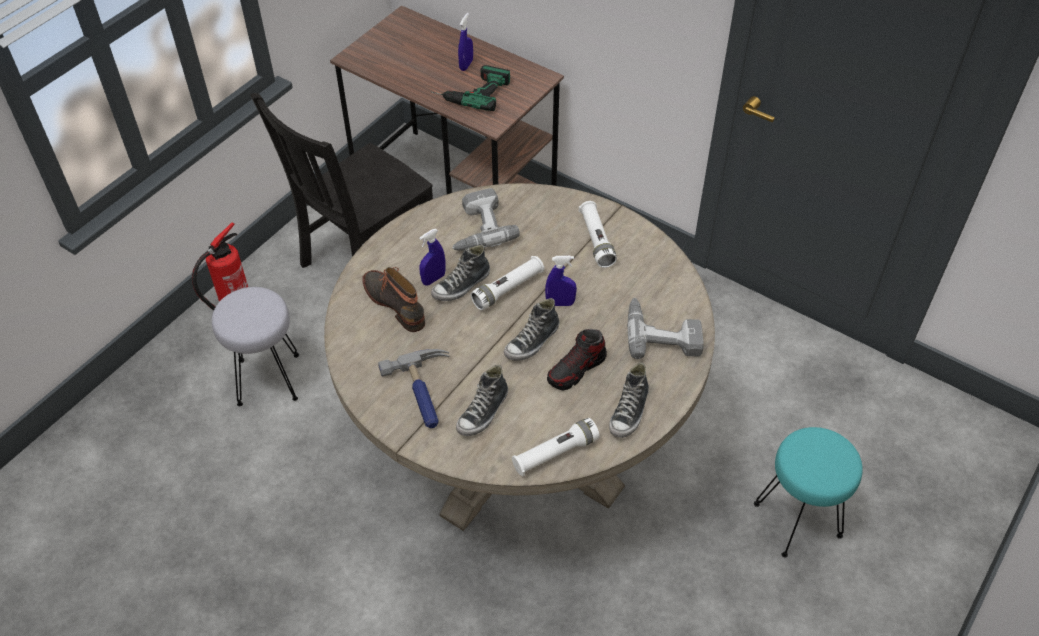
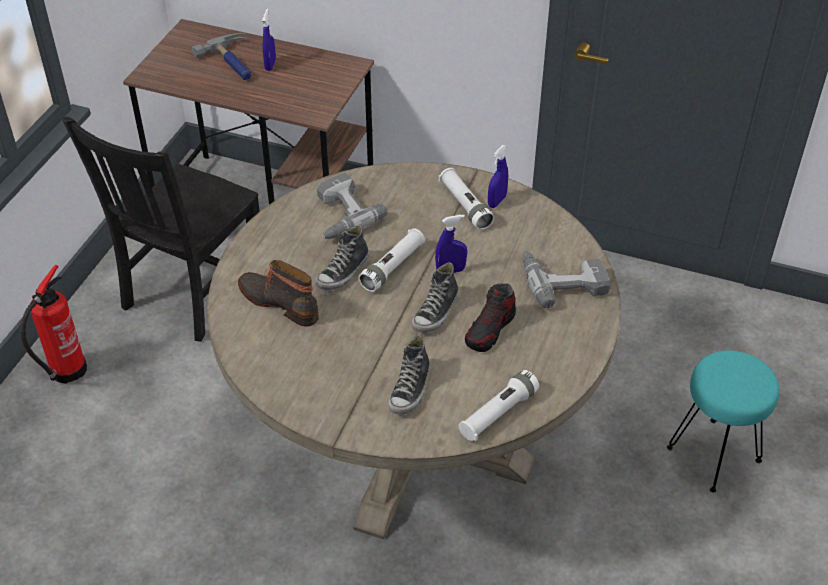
camera: 15 degrees left, 5 degrees down
(268, 378) = (122, 429): grey stool -> none
(424, 393) = (342, 382): hammer -> hammer (234, 62)
(433, 279) = (311, 271): blue spray bottle -> blue spray bottle (497, 201)
(470, 91) = (283, 88): power drill -> none
(629, 412) = (557, 359): shoe -> none

